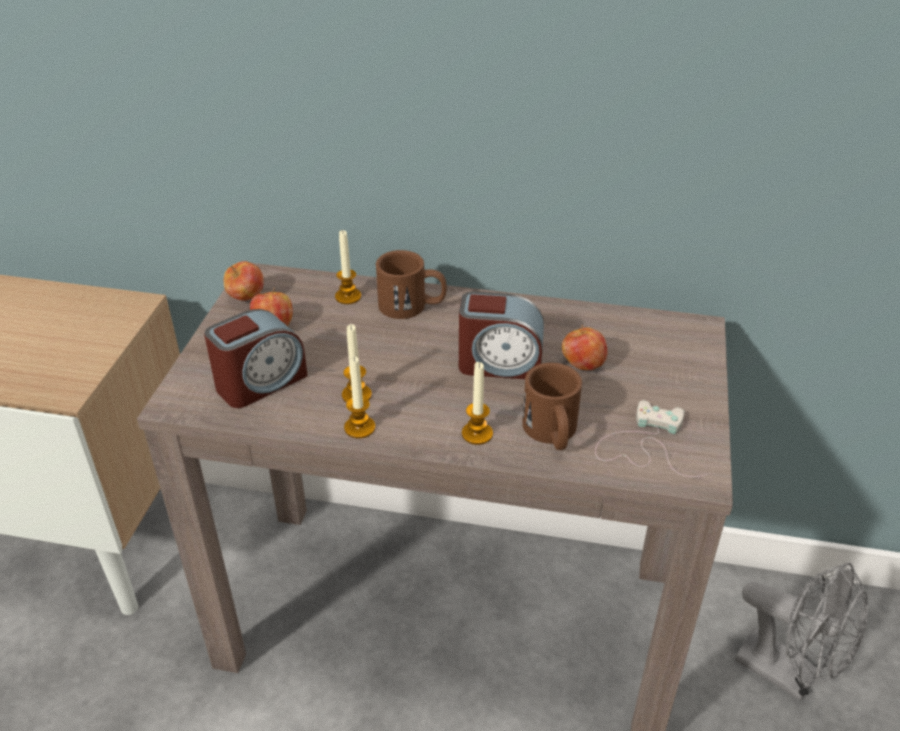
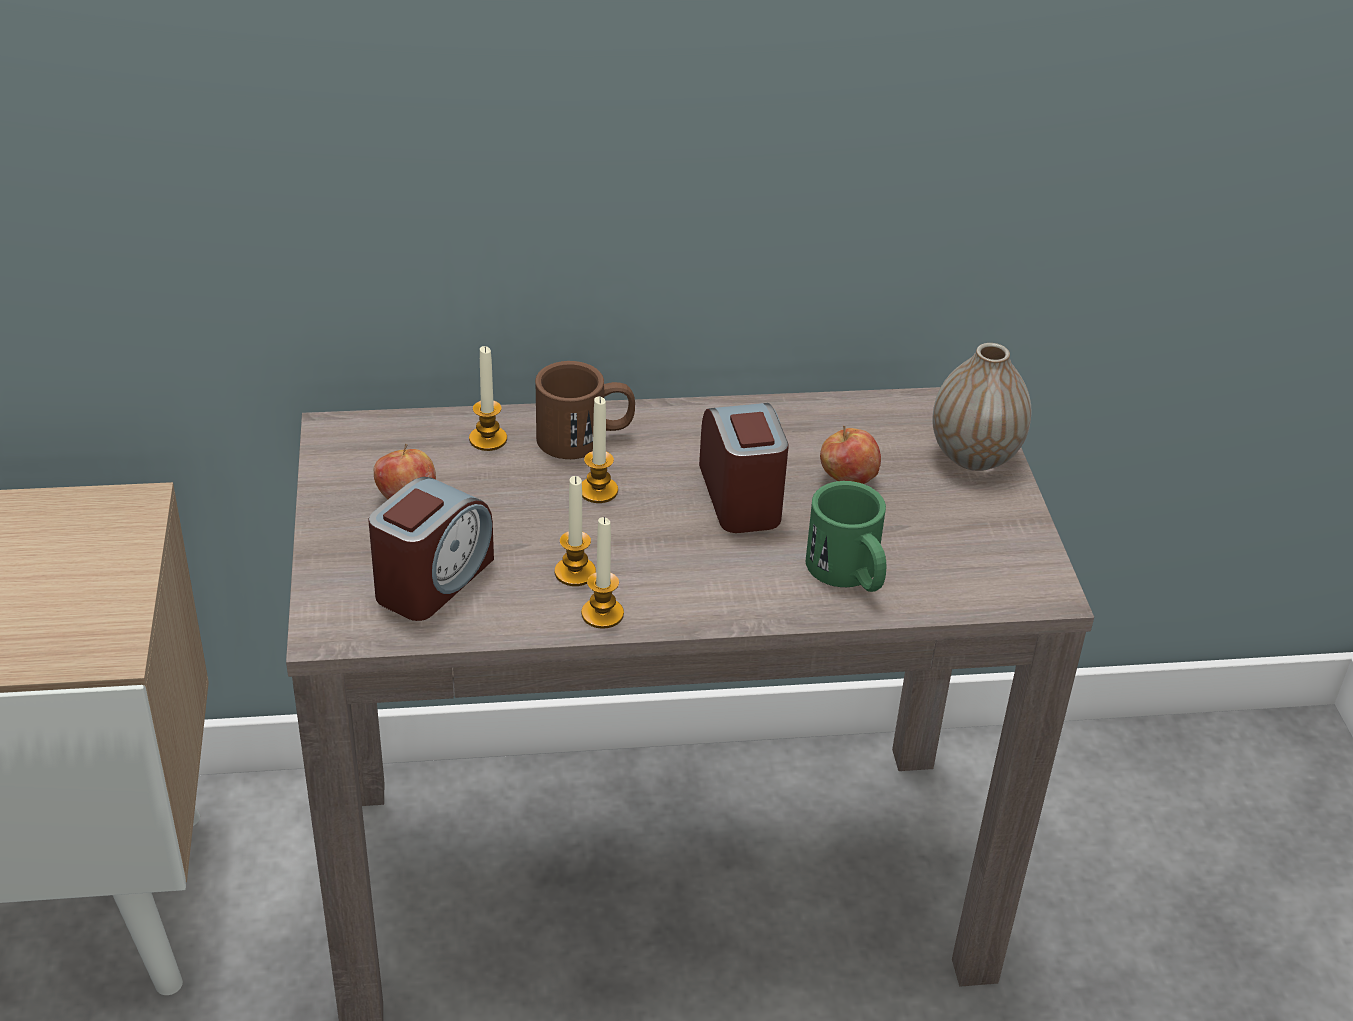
camera: 20 degrees left, 0 degrees up
(246, 298) = (342, 466): apple -> none
(477, 434) = (757, 592): candle -> candle (598, 491)
(500, 363) = (741, 496): alarm clock -> alarm clock turned 90 degrees counterclockwise
(552, 433) = (849, 574): brown mug -> green mug
(645, 444) = (966, 565): white game controller -> none
(686, 365) = (974, 456): none -> vase
(788, 673) = (1124, 848): grey fan -> none

